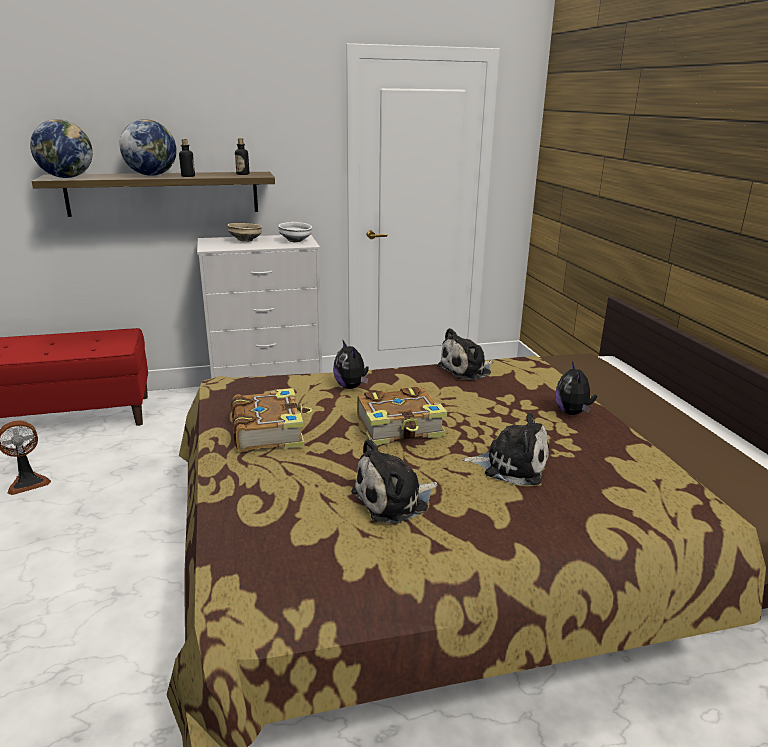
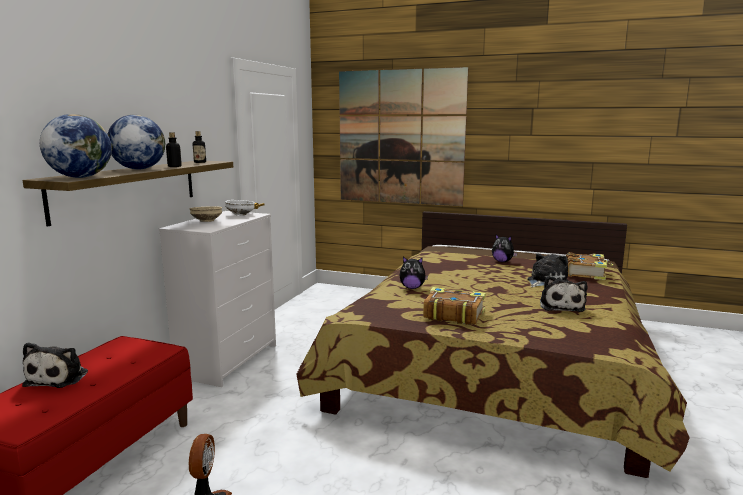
camera: 55 degrees left, 10 degrees down
(401, 428) = (483, 289): book -> book (585, 273)
(467, 370) = (425, 264): plush toy -> plush toy (59, 377)
(613, 165) = (400, 137): none -> picture

